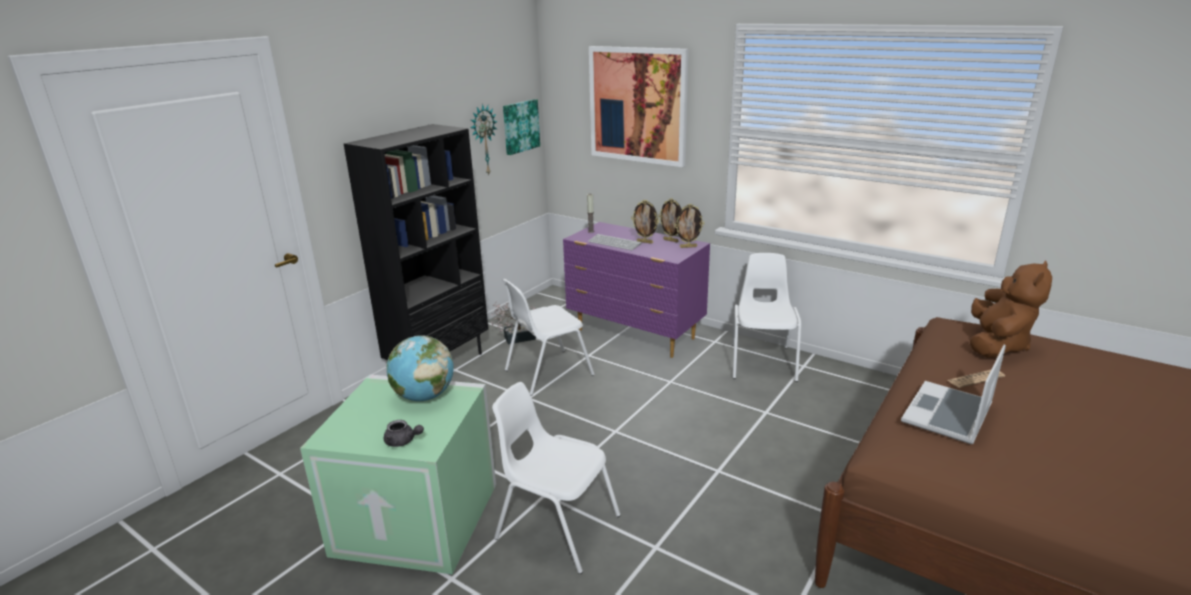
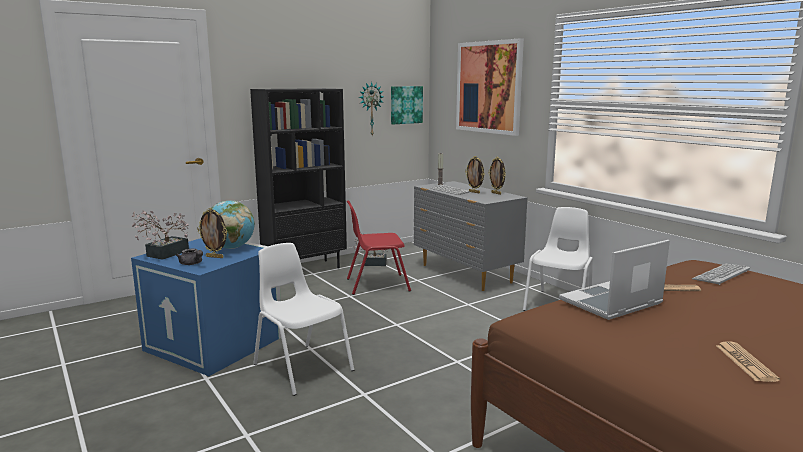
camera: 20 degrees right, 10 degrees down
(343, 431) = (164, 254): none -> potted plant
(419, 517) = (216, 343): green storage box -> blue storage box
(547, 372) = (376, 284): white chair -> red chair
(636, 335) = (465, 274): purple dresser -> grey dresser
(688, 247) = (506, 197): picture frame -> picture frame (215, 257)
(996, 345) = (721, 275): brown plush toy -> keyboard
(1129, 479) = (745, 362): none -> newspaper

